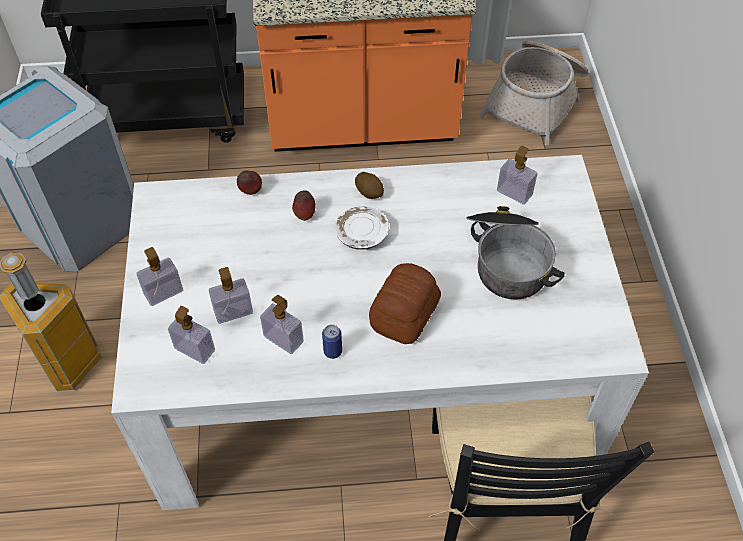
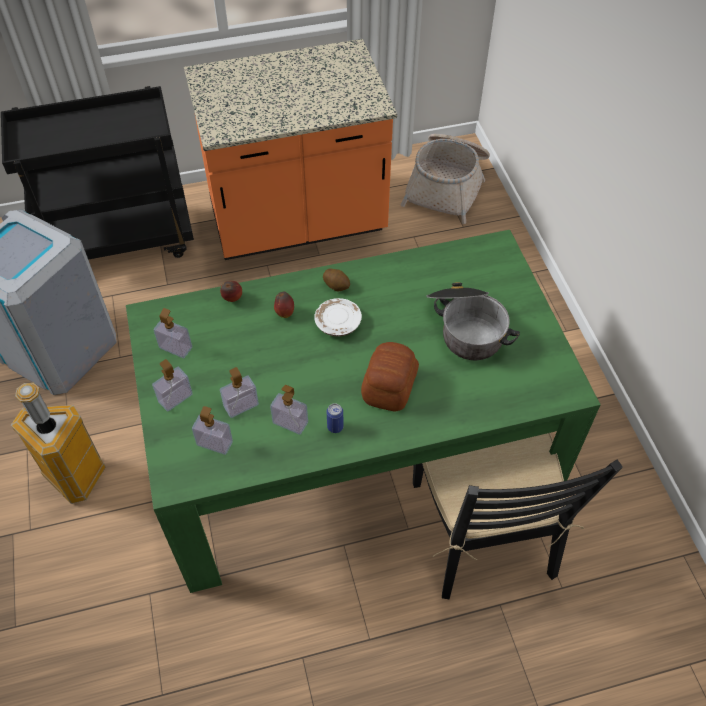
camera: 10 degrees left, 0 degrees up
(372, 384) = (353, 453): white dining table -> green dining table
(514, 193) = (460, 269): soap dispenser -> soap dispenser (175, 348)

